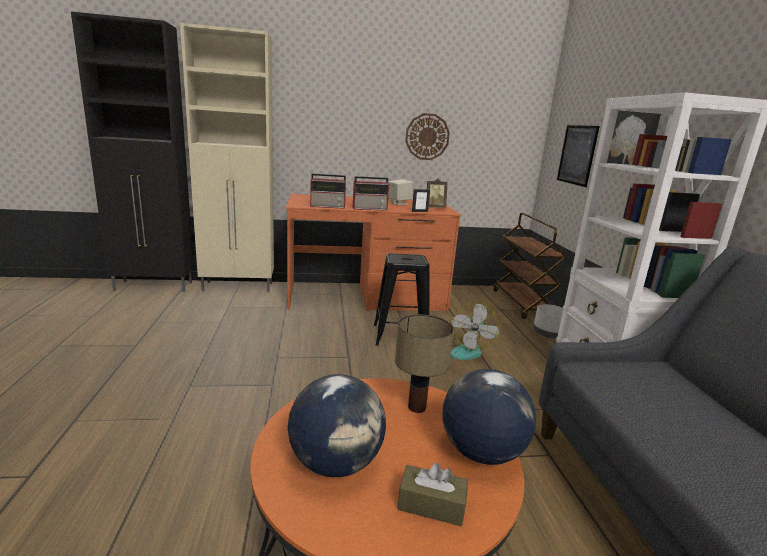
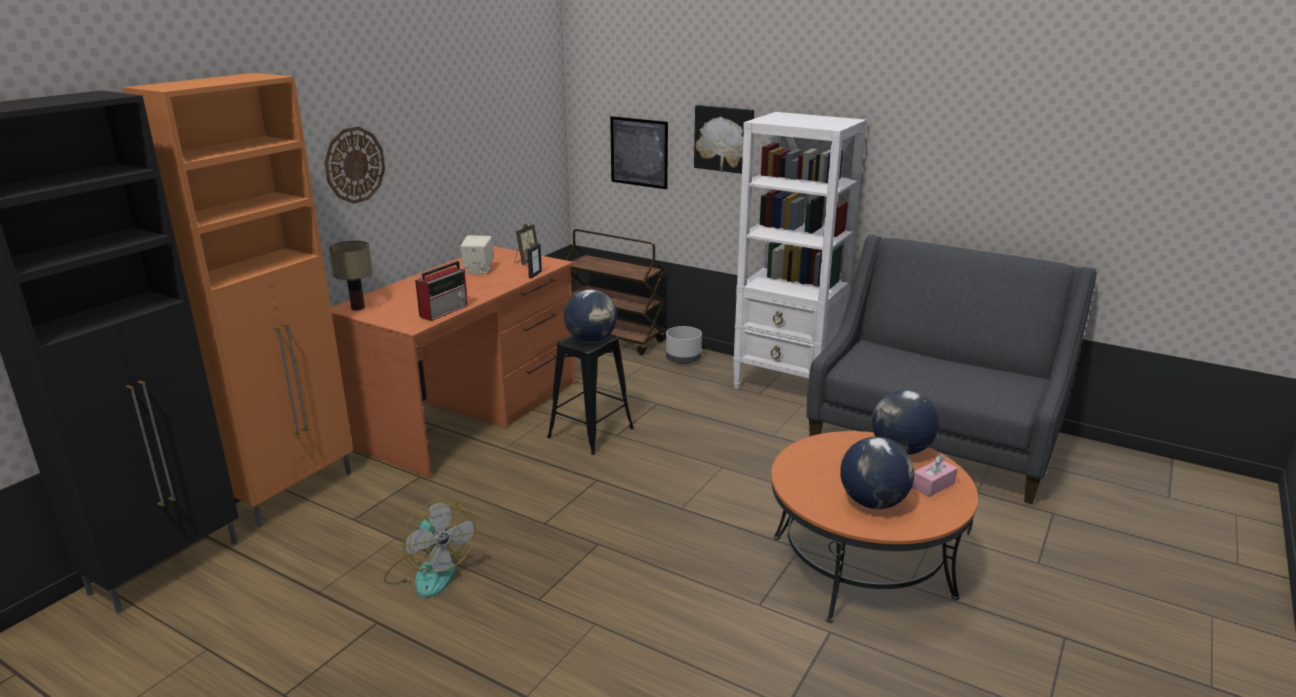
camera: 50 degrees left, 5 degrees up
(239, 287) = (294, 492): beige cabinet -> orange cabinet
(370, 209) = (488, 293): radio -> none
(408, 259) = (591, 340): none -> globe
(416, 408) = (835, 452): table lamp -> table lamp (358, 308)
(427, 137) = (461, 165): wall clock -> wall clock (354, 165)
(431, 505) = (933, 485): brown tissue box -> pink tissue box
(466, 350) = (661, 412): fan -> fan (430, 572)

